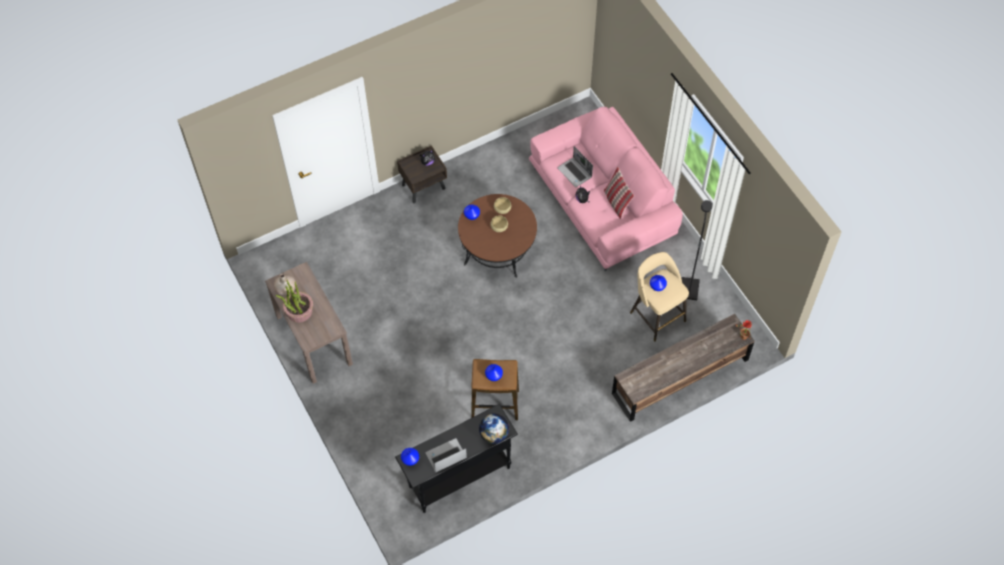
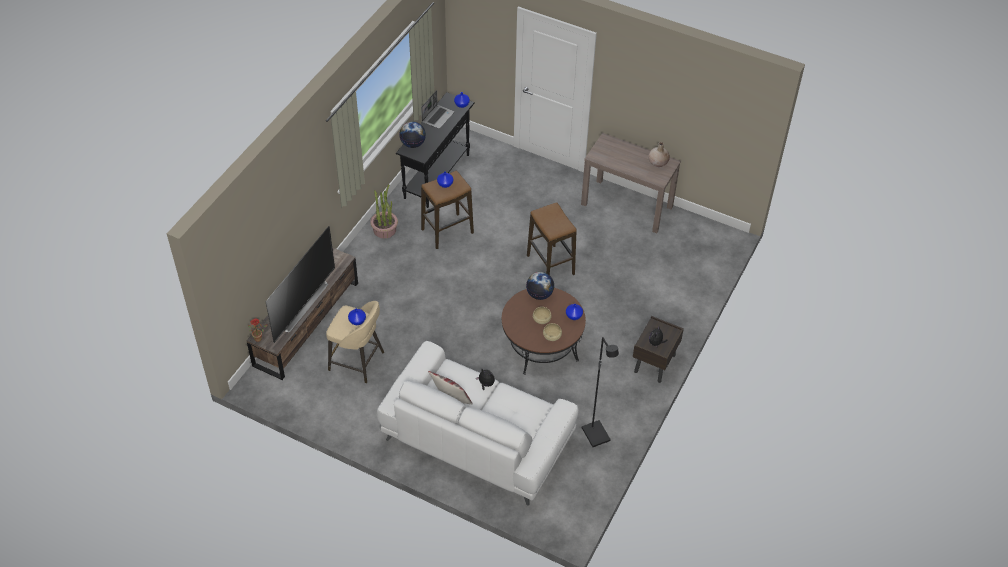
camera: 145 degrees right, 10 degrees down
(299, 311) = (632, 154): potted plant -> potted plant (384, 229)
(431, 317) = (550, 265): none -> stool
(483, 248) = (539, 294): none -> globe
(575, 173) = (512, 405): laptop -> none
(602, 203) = (477, 437): pink sofa -> white sofa
(688, 289) = (342, 399): black floor lamp -> black floor lamp (596, 434)
(689, 350) = (301, 304): none -> television

